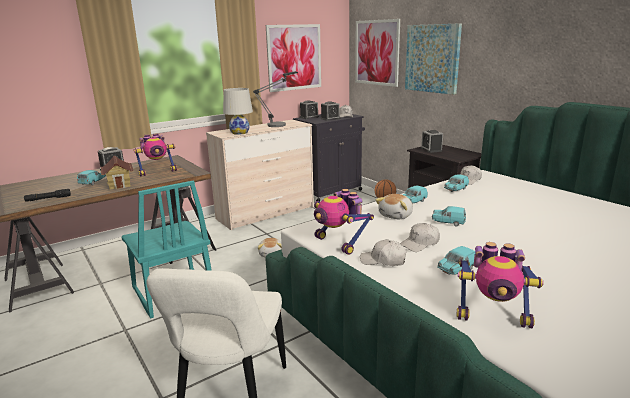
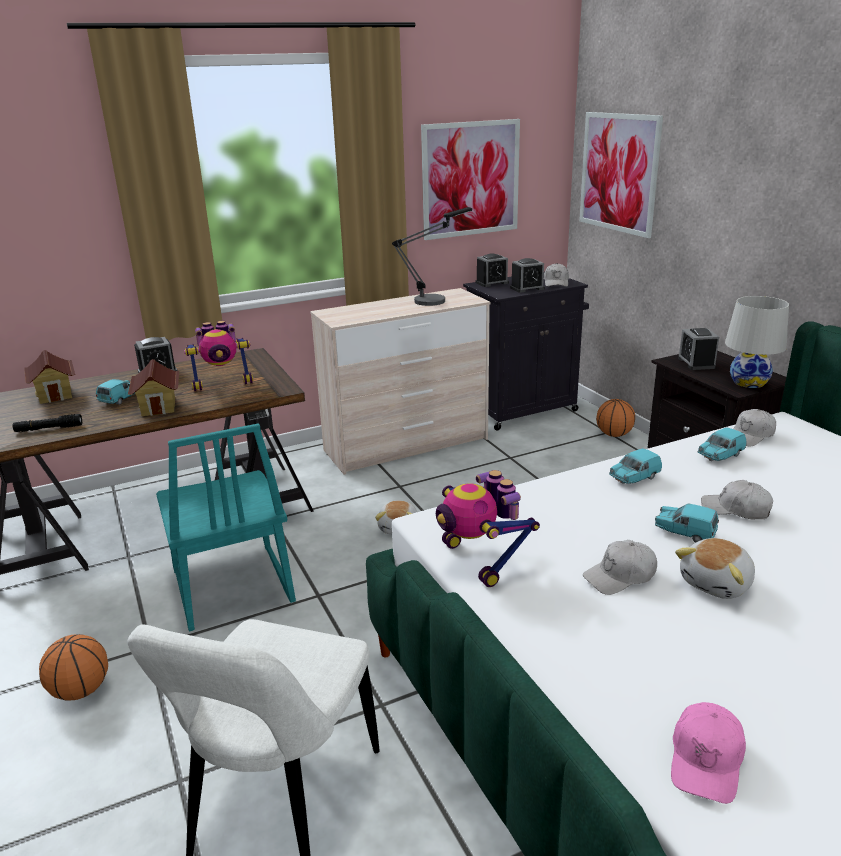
camera: 10 degrees right, 5 degrees up
(47, 183) = (55, 395): none -> toy house
(82, 358) = (80, 690): none -> basketball
(239, 132) = (364, 316): white table lamp -> white table lamp (748, 382)
(383, 260) = (545, 608): white cap -> white cap (736, 510)
(396, 215) = (596, 507): plush toy -> plush toy (717, 583)
(432, 58) = (715, 195): picture -> none
(456, 270) = (669, 644): turquoise toy car -> none
(493, 316) = (706, 760): toy robot -> pink cap

